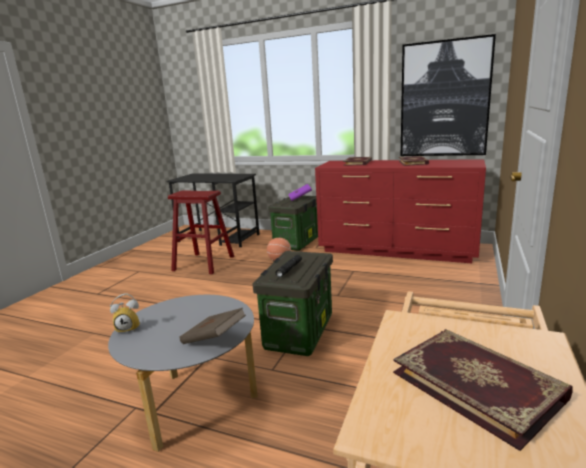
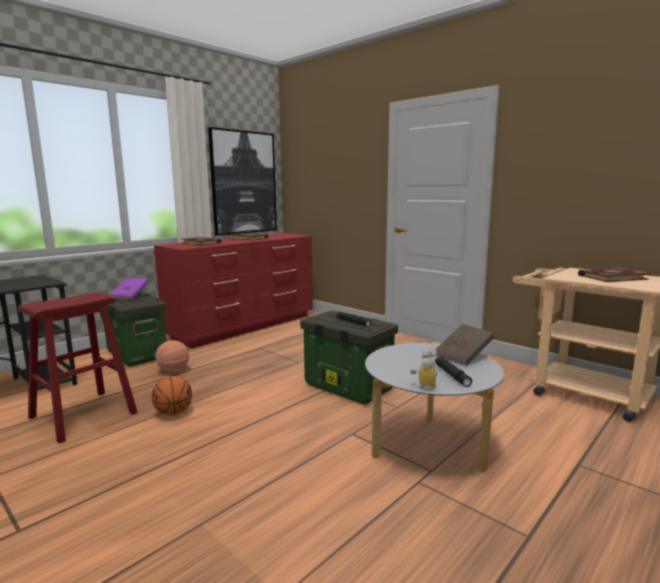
camera: 70 degrees left, 5 degrees down
(153, 339) = (452, 375): none -> black flashlight
(216, 283) = (173, 413): none -> basketball

